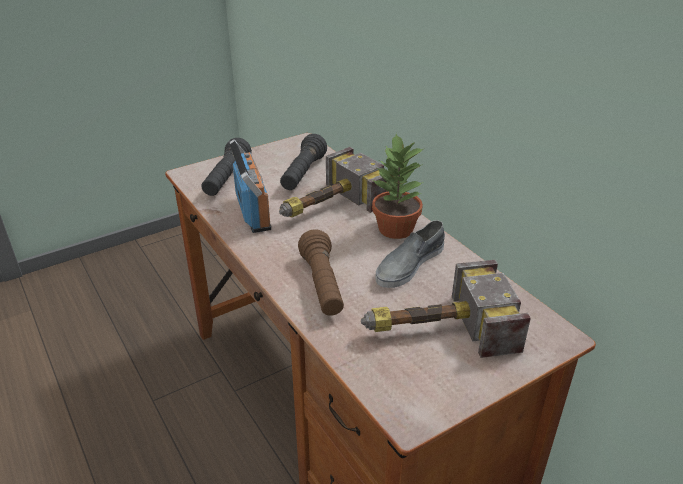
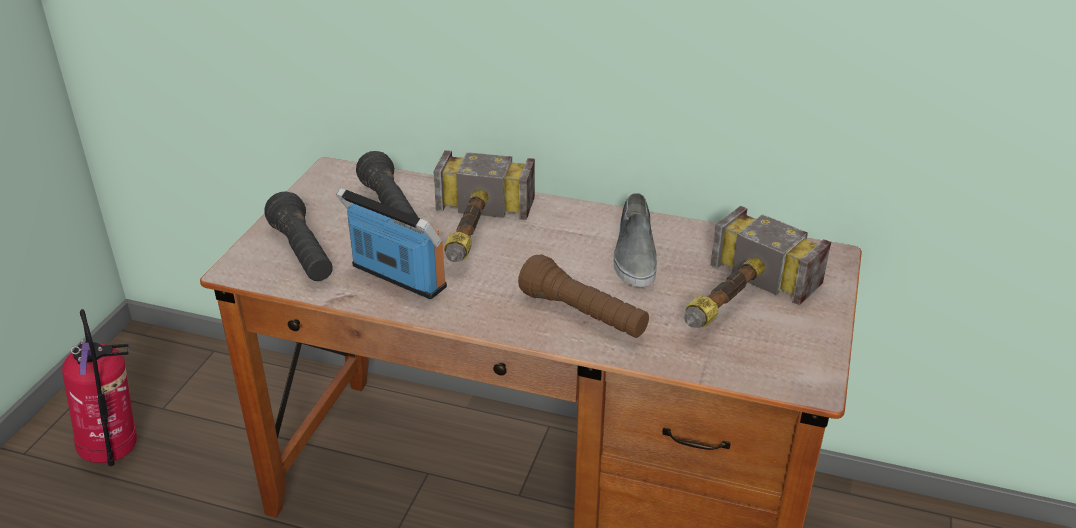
camera: 40 degrees left, 0 degrees up
(173, 266) = (115, 452): none -> fire extinguisher
(395, 229) = (575, 226): potted plant -> none

